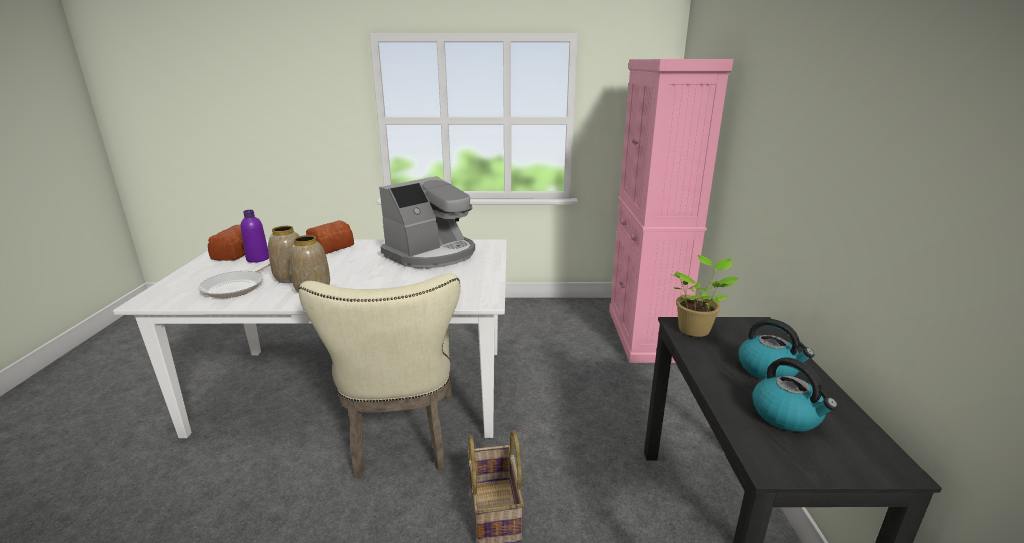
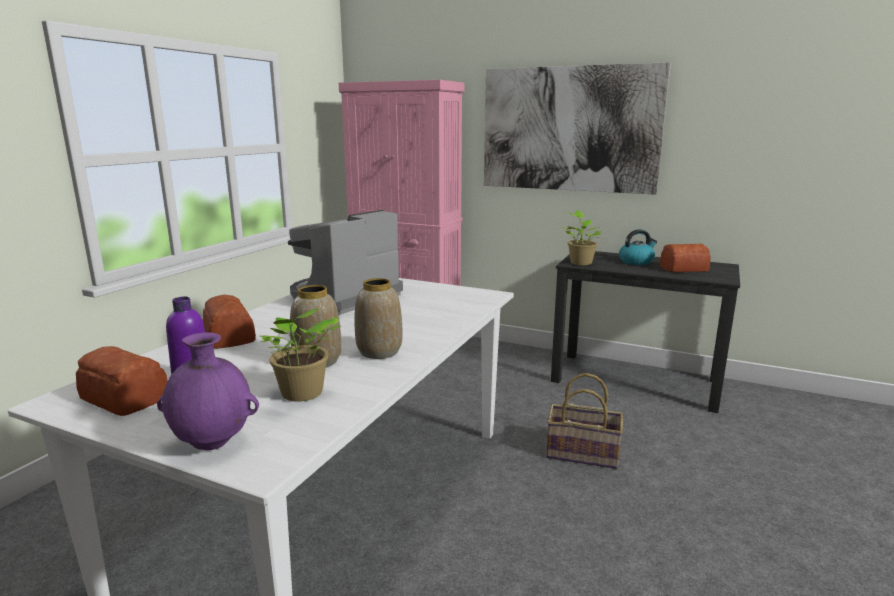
camera: 65 degrees left, 5 degrees down
(175, 284) = (214, 443): none -> purple vase
(236, 287) = (301, 394): frying pan -> potted plant
(402, 440) = (460, 484): beige chair -> none
(431, 254) = (344, 297): coffee machine -> coffee machine turned 120 degrees counterclockwise
(787, 415) = (682, 268): kettle -> bread
(802, 137) = (569, 129): none -> picture

